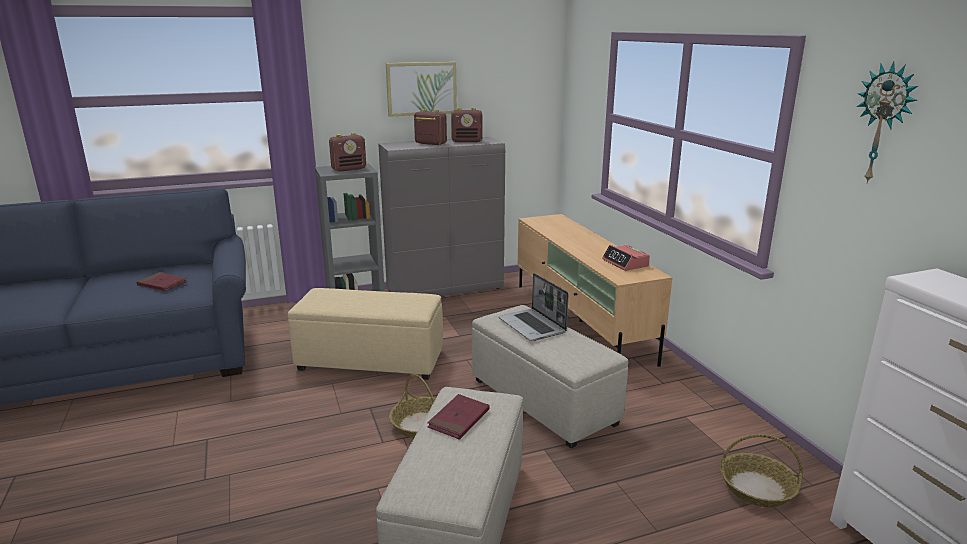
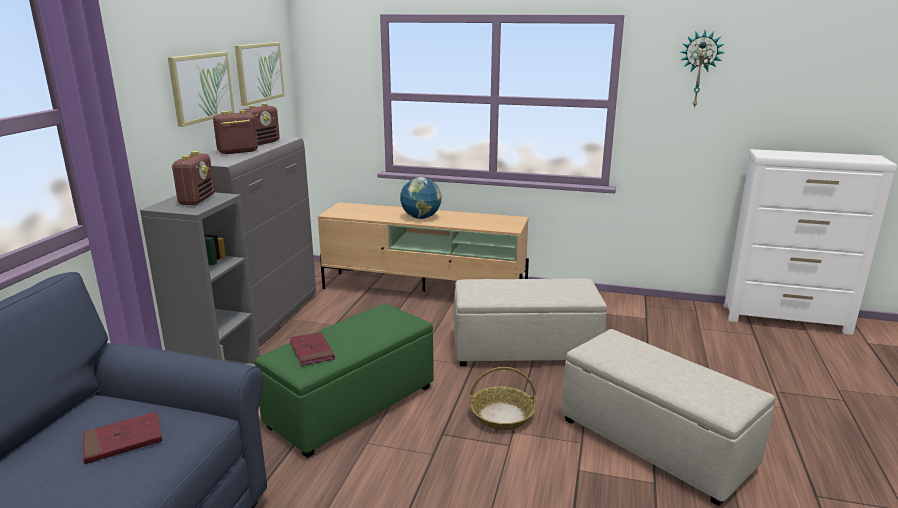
camera: 55 degrees left, 0 degrees up
(371, 361) = (353, 406): beige ottoman -> green ottoman
(459, 419) = (634, 359): red book -> red book (312, 351)
(503, 82) = (259, 72): none -> picture
(533, 326) = (508, 288): laptop -> none
(580, 244) = (421, 217): none -> globe
(625, 263) = (483, 219): alarm clock -> none
(756, 488) = (688, 326): basket -> none

